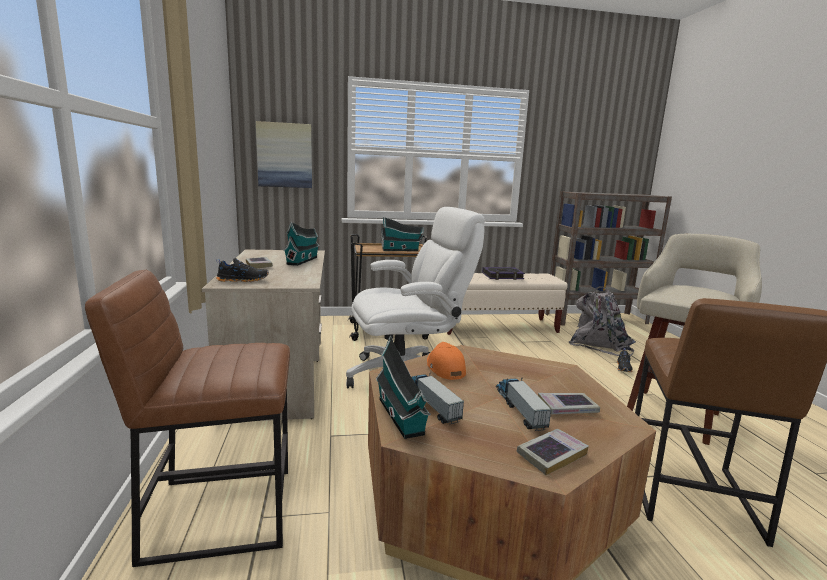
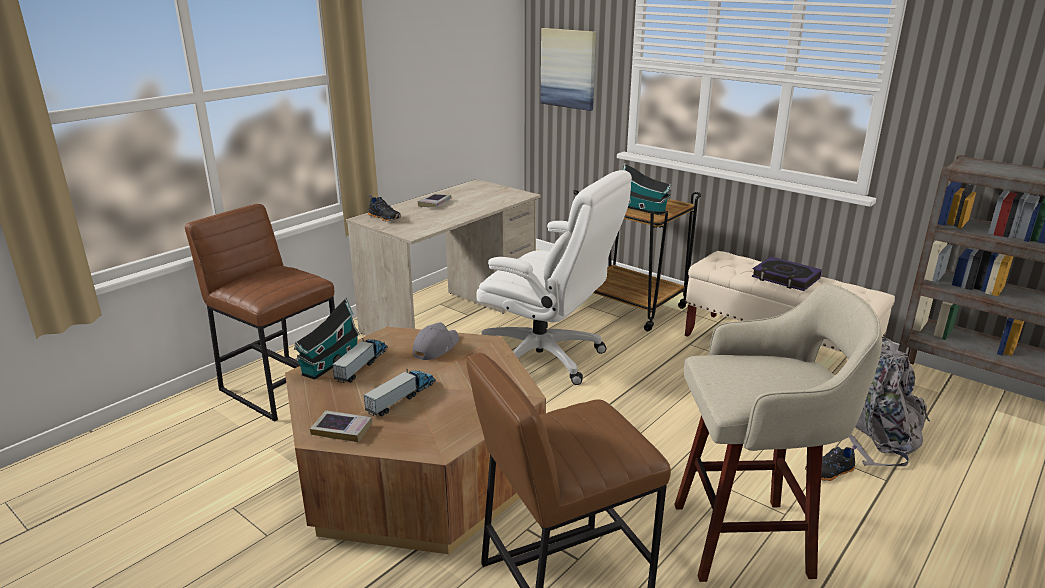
camera: 50 degrees right, 10 degrees up
(303, 260) = (483, 205): toy house -> none
(444, 368) = (435, 347): orange cap -> grey cap
(567, 408) = (433, 416): book -> none

